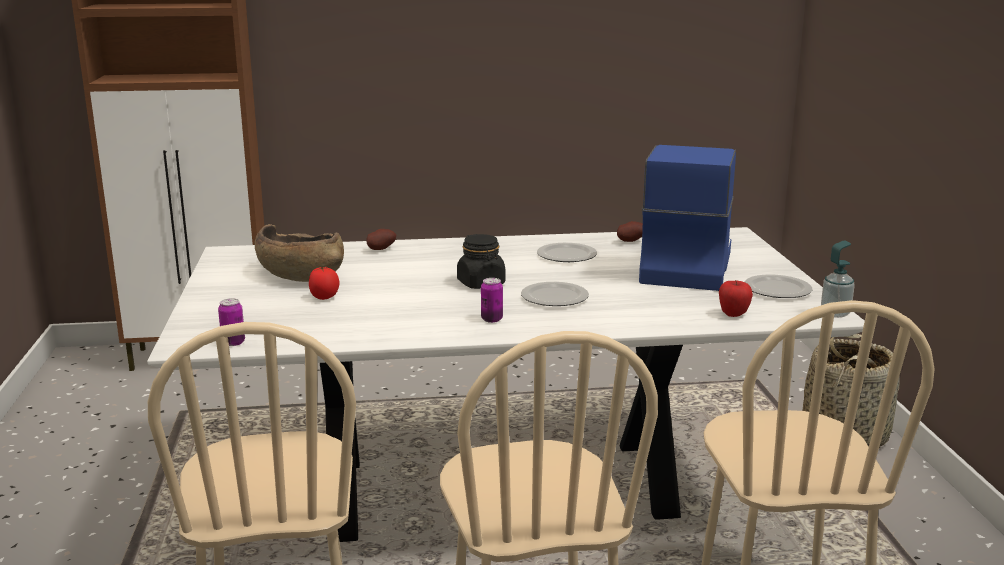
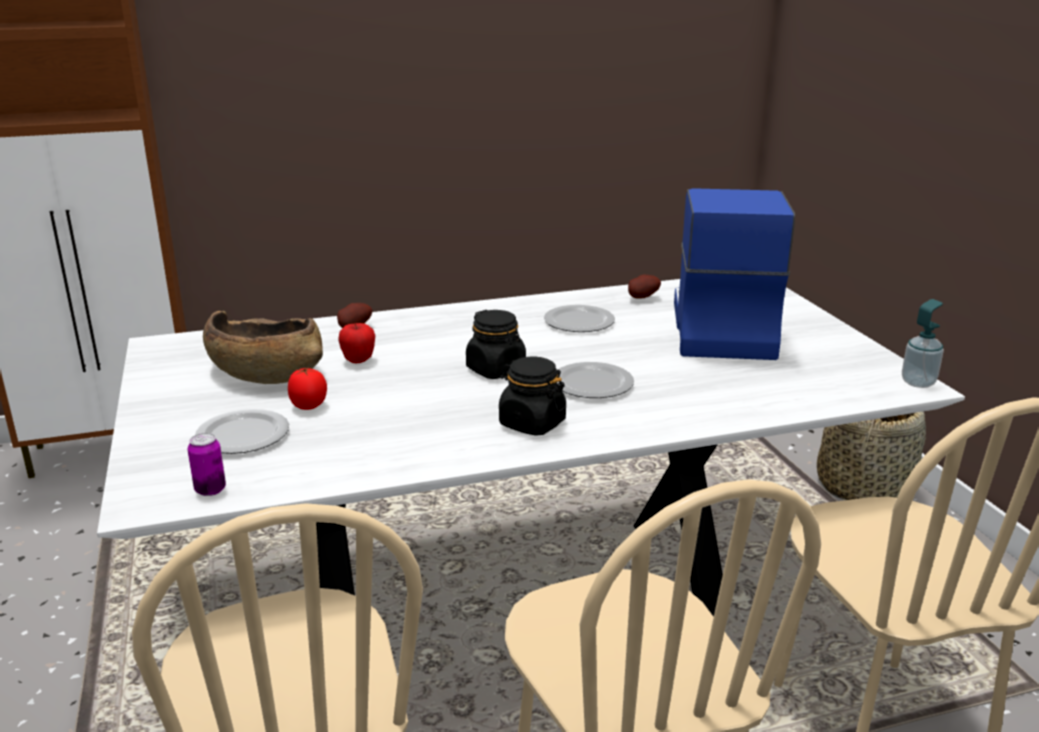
camera: 10 degrees left, 5 degrees up
(491, 319) = (531, 423): can -> black jar
(733, 315) = (809, 393): apple -> apple (358, 361)
(778, 290) = (839, 353): plate -> plate (244, 435)

